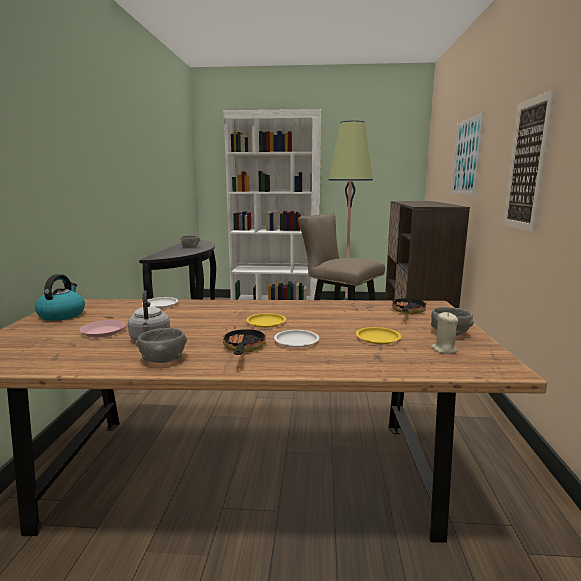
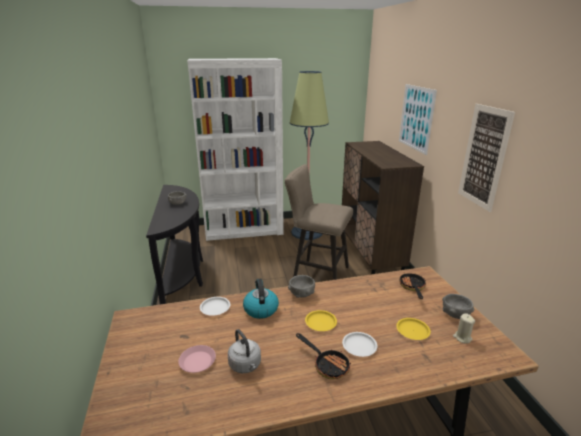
camera: 15 degrees left, 10 degrees up
(62, 315) = (138, 340): kettle -> kettle (260, 309)
(163, 360) = (278, 394): grey bowl -> grey bowl (302, 294)
(243, 348) = (327, 364): frying pan -> frying pan turned 150 degrees clockwise

